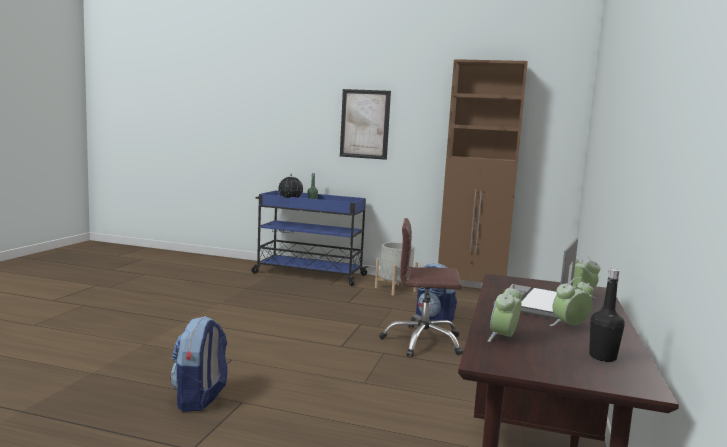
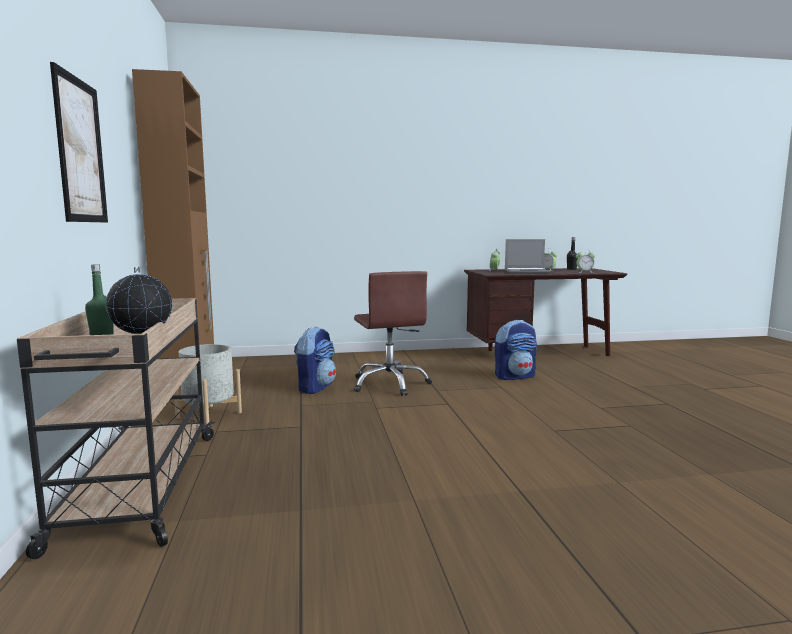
camera: 115 degrees left, 0 degrees up
(200, 399) = (628, 419): backpack -> backpack (515, 376)
(308, 274) = (139, 487): blue cart -> beige cart

